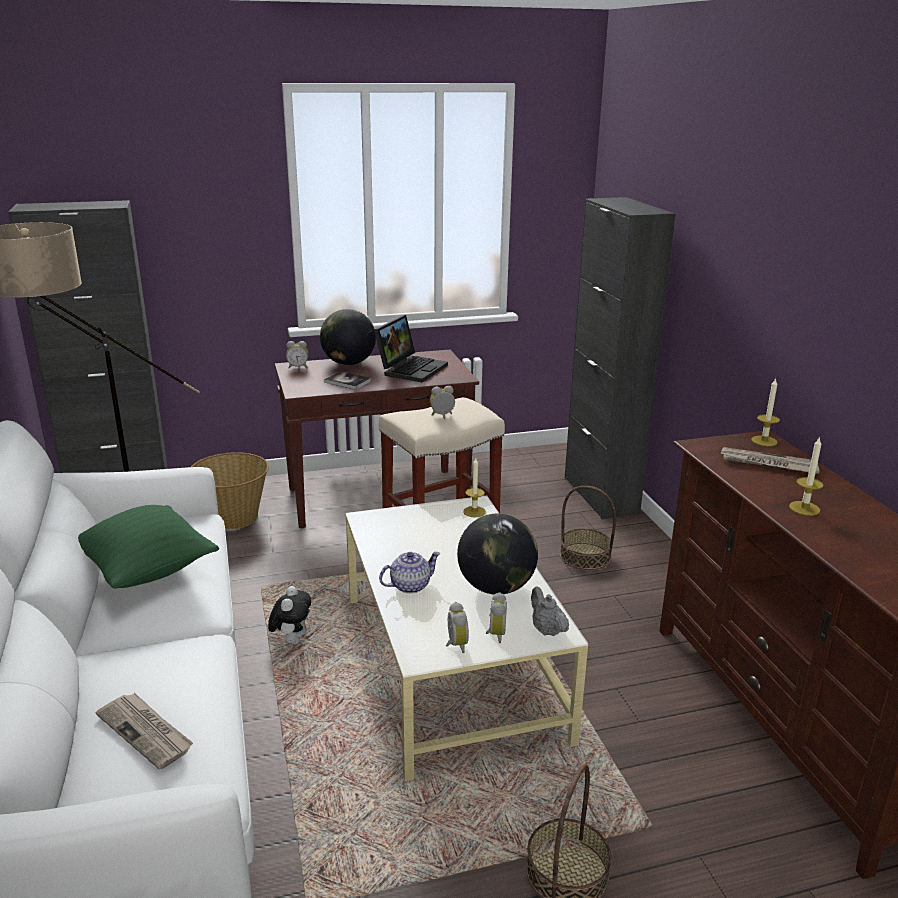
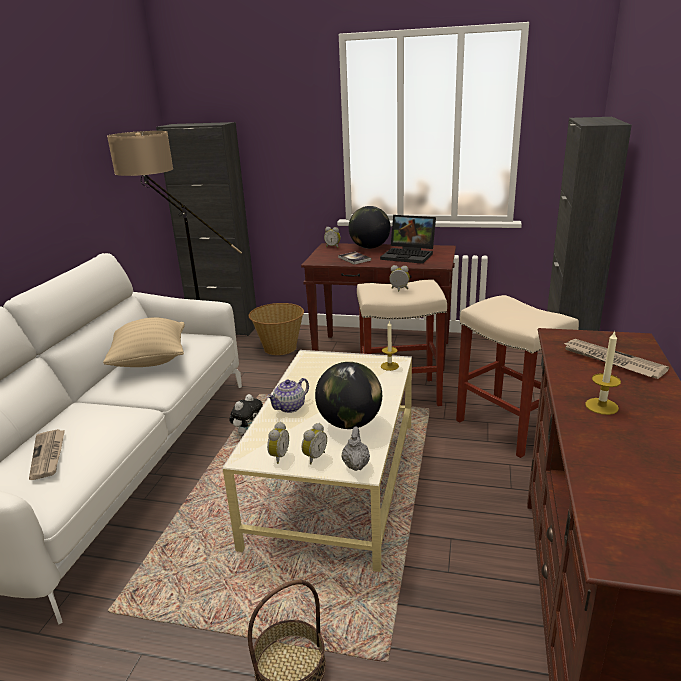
camera: 30 degrees right, 0 degrees up
(147, 571) = (150, 361): green pillow -> beige pillow
(409, 586) = (290, 407): teapot -> teapot turned 135 degrees clockwise
(411, 368) = (409, 255): laptop -> laptop turned 60 degrees clockwise
(585, 556) = (509, 427): basket -> beige stool
(764, 441) = (632, 341): candle -> none

